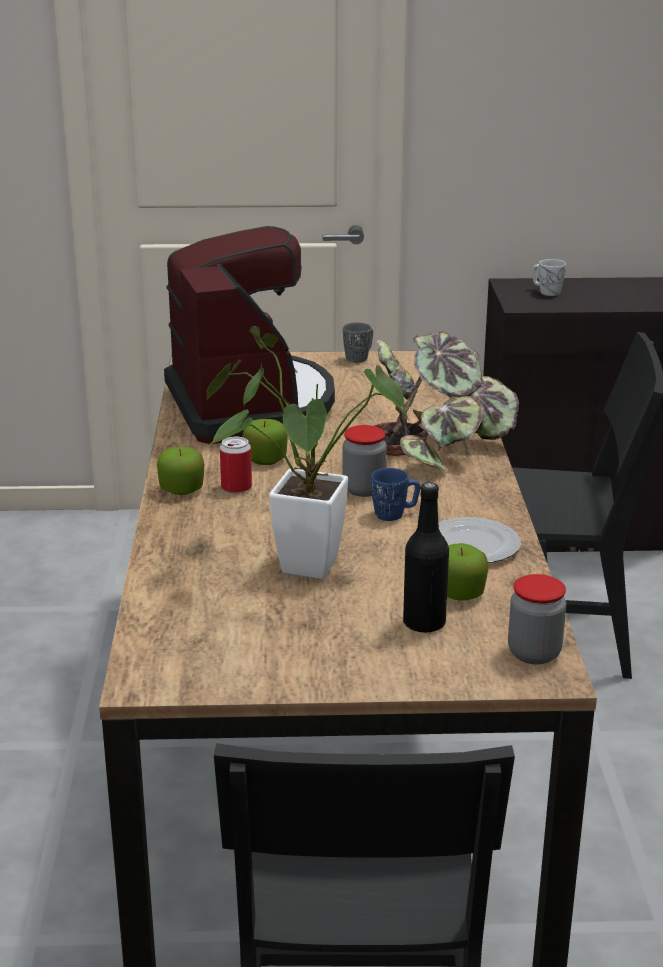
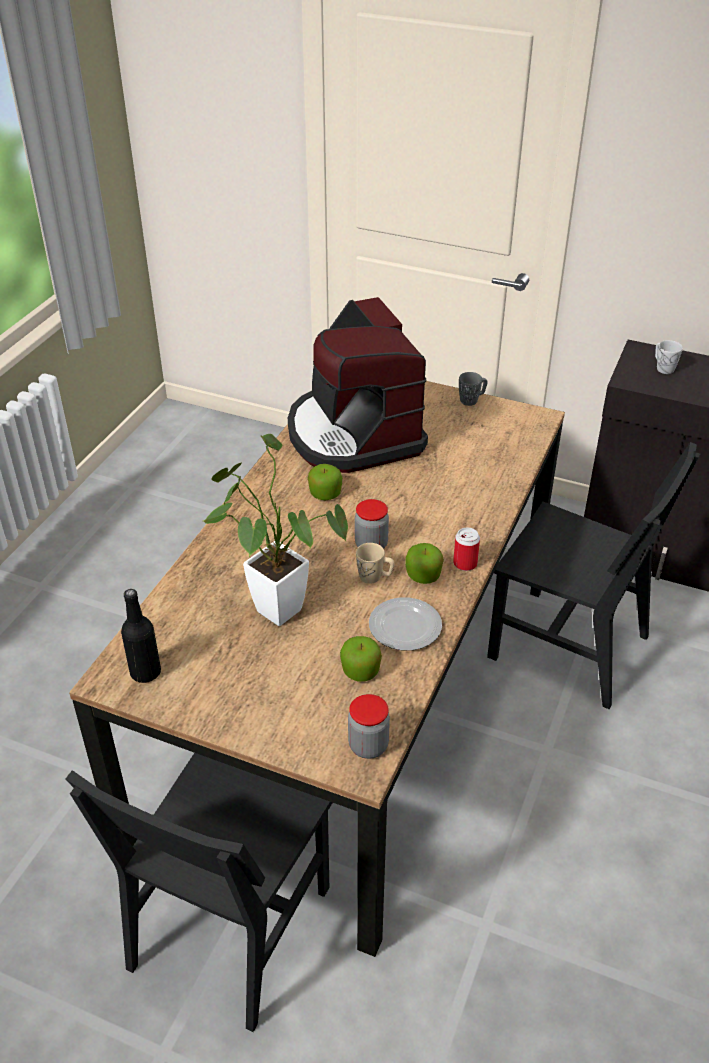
camera: 25 degrees right, 15 degrees up
(182, 490) = (248, 508): apple -> apple (423, 575)
(236, 487) = (286, 517): can -> can (465, 563)
(250, 406) = (353, 434): coffee machine -> coffee machine turned 150 degrees clockwise
(395, 514) = (374, 577): blue mug -> beige mug
(424, 623) = (315, 691): black bottle -> black bottle (145, 672)
(437, 447) = (457, 516): potted plant -> none

